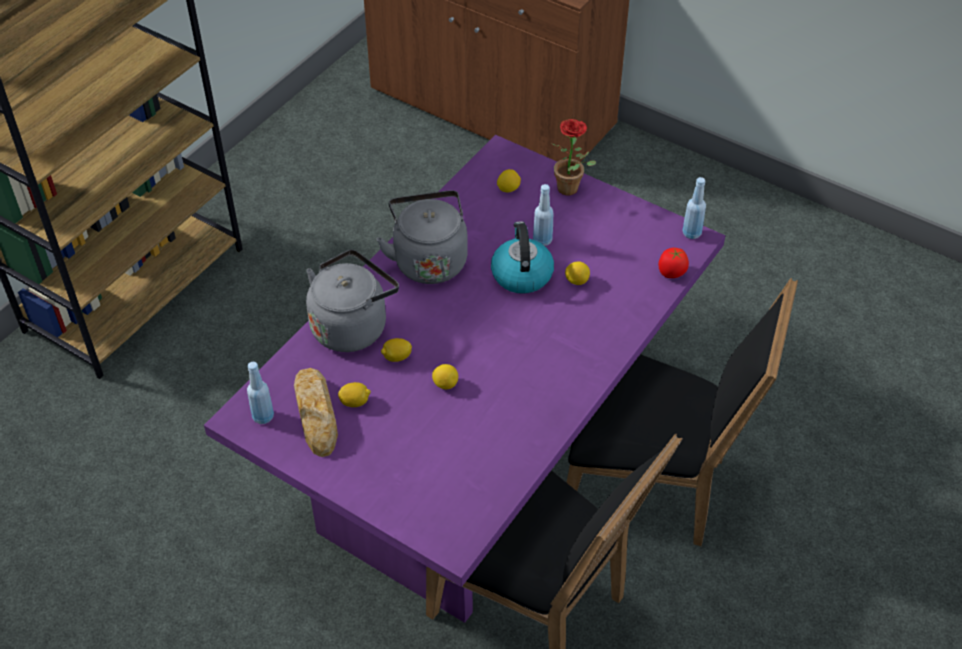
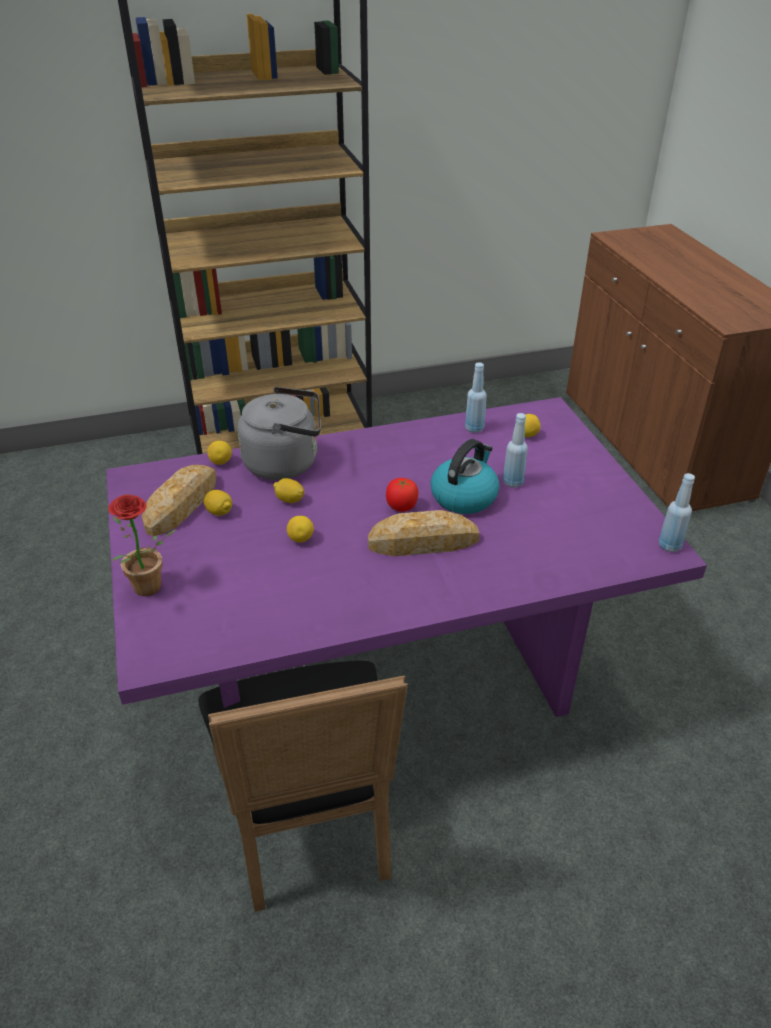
camera: 40 degrees right, 10 degrees down
(263, 416) = (147, 485): blue bottle -> blue bottle (474, 428)
(429, 260) = (400, 450): grey kettle -> none
(534, 331) = (423, 542): none -> bread
(572, 190) = (584, 460): potted plant -> potted plant (148, 591)
(576, 281) = (508, 525): lemon -> lemon (221, 462)
(654, 485) = (517, 801): black chair -> none
(671, 273) = (611, 566): tomato -> tomato (401, 507)

